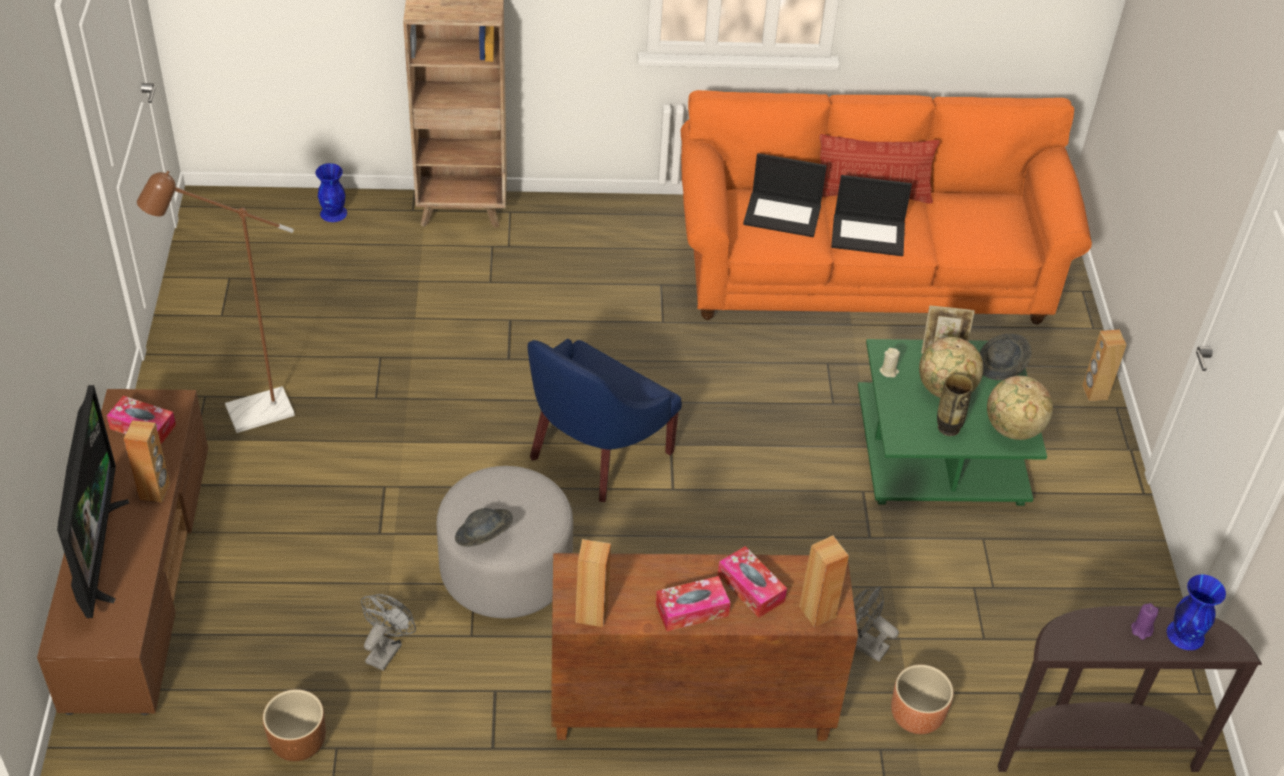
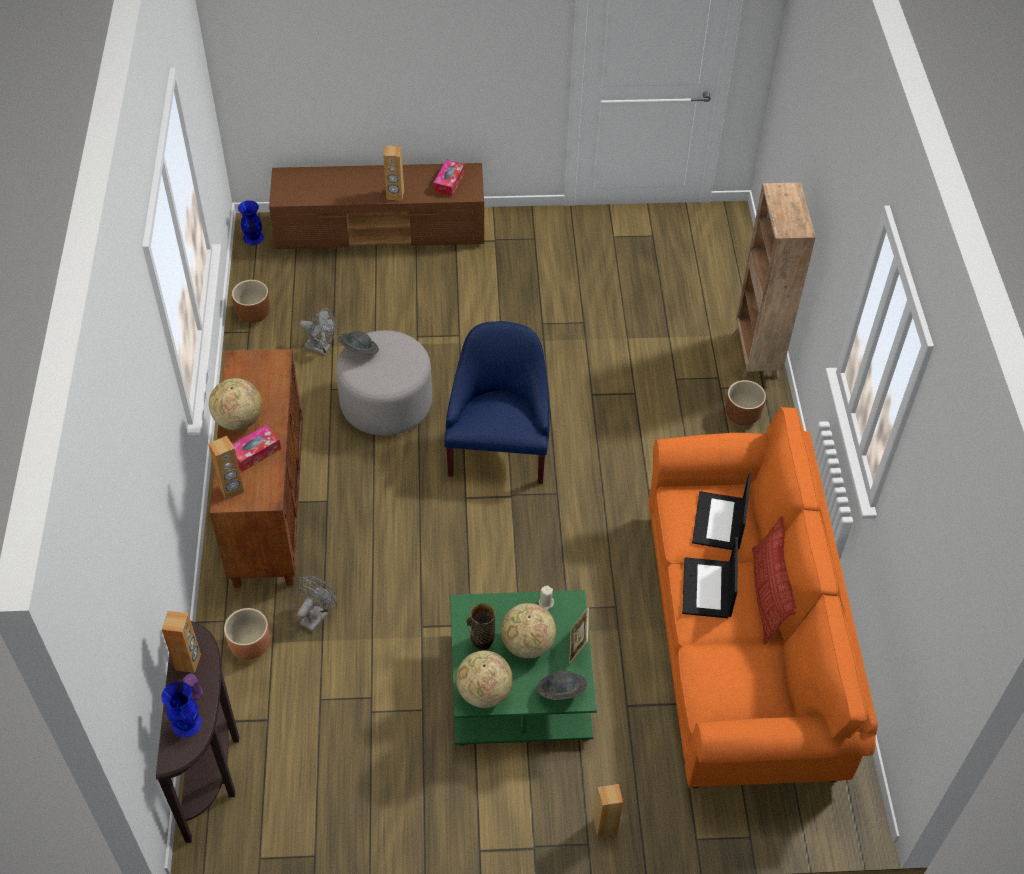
camera: 90 degrees right, 5 degrees up
(96, 551) = (347, 178): television -> none
(247, 415) = (519, 261): brown floor lamp -> none
(333, 213) = (735, 282): blue vase -> blue vase (253, 238)
(554, 233) = (742, 416): none -> brown planter
(591, 614) = (239, 369): brown speaker -> brown speaker (188, 662)
(594, 453) = (499, 449): blue armchair -> blue armchair turned 60 degrees clockwise
(692, 610) = (238, 420): tissue box -> globe

